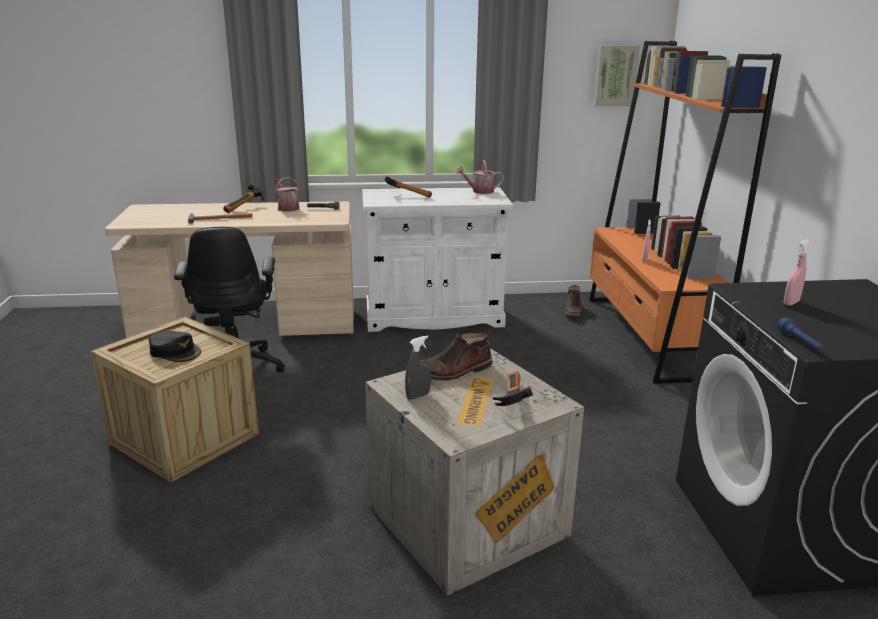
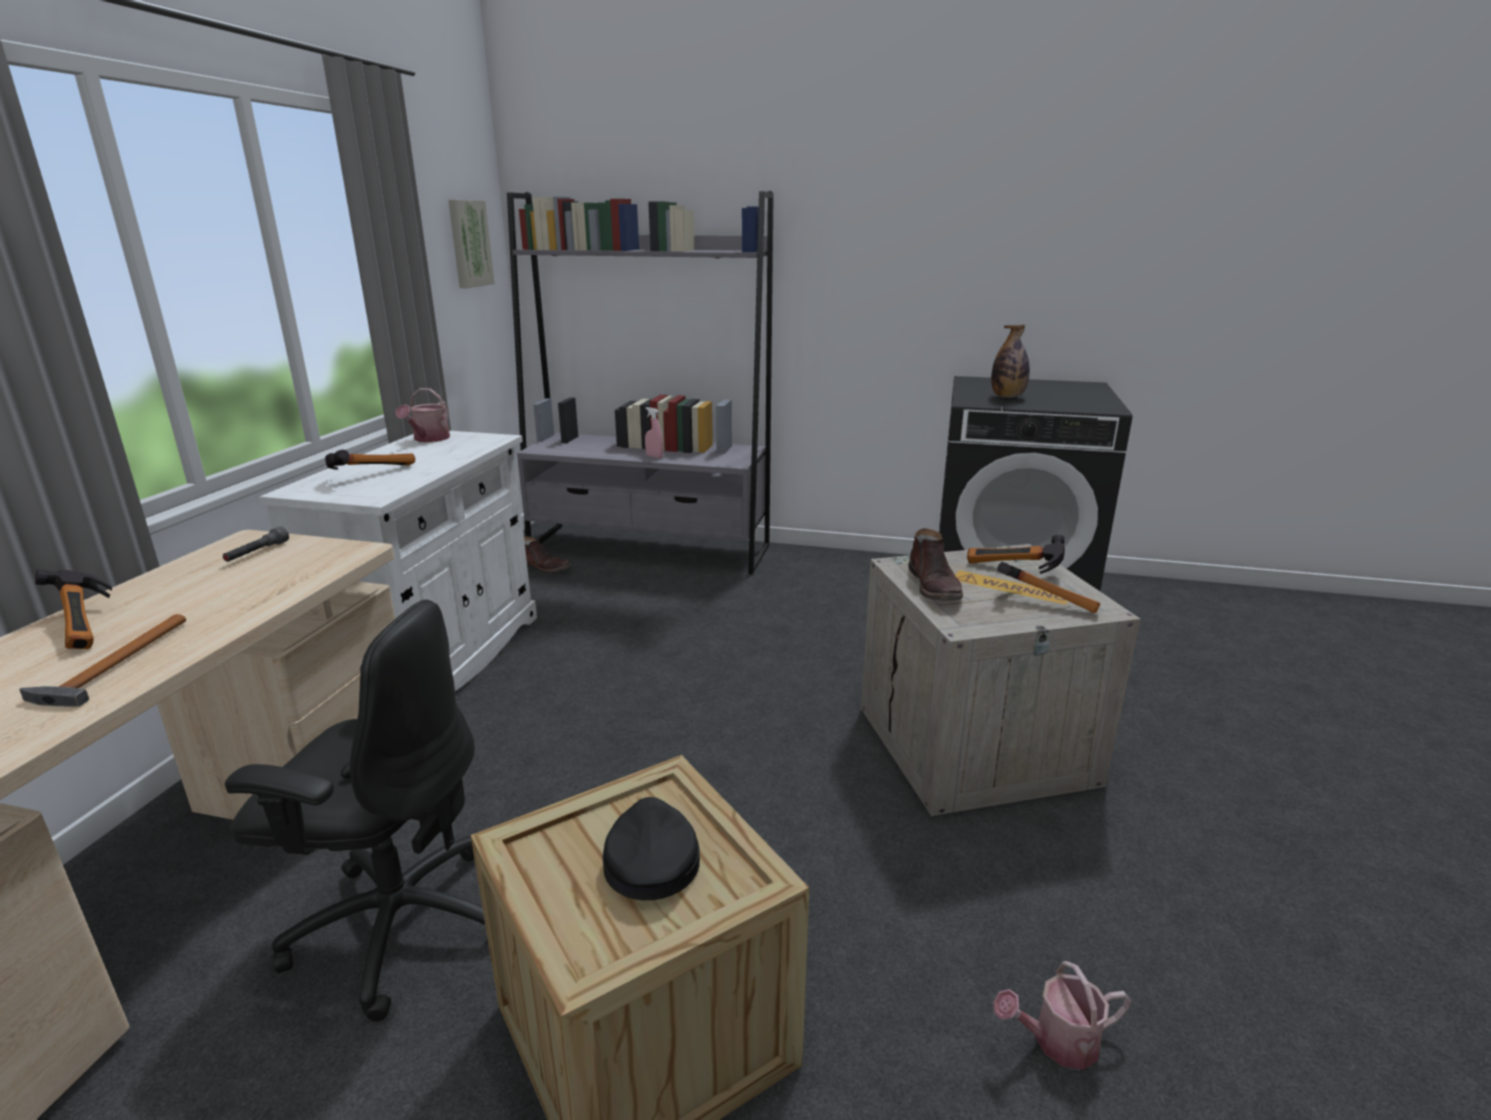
camera: 70 degrees left, 0 degrees up
(175, 351) = (650, 859): black cap -> black cap turned 60 degrees counterclockwise
(287, 207) = (177, 583): watering can -> watering can (1057, 1041)
(418, 396) = (998, 614): grey spray bottle -> none
(456, 414) = (1046, 601): none -> hammer
(647, 336) = (649, 549): orange bookcase -> grey bookcase
(791, 303) = (1007, 397): pink spray bottle -> bottle
(800, 342) = (1095, 409): blue flashlight -> none

